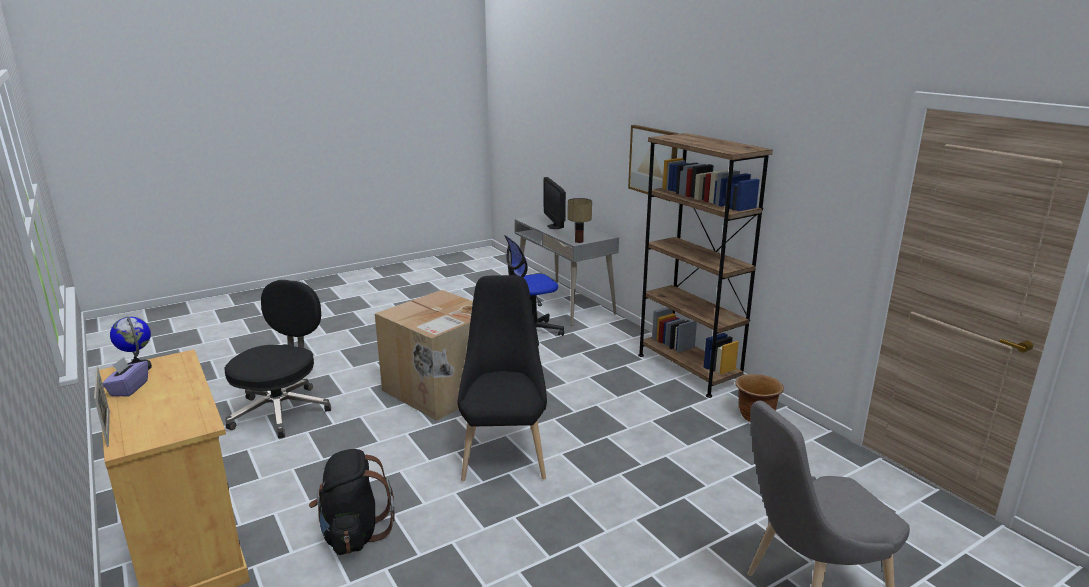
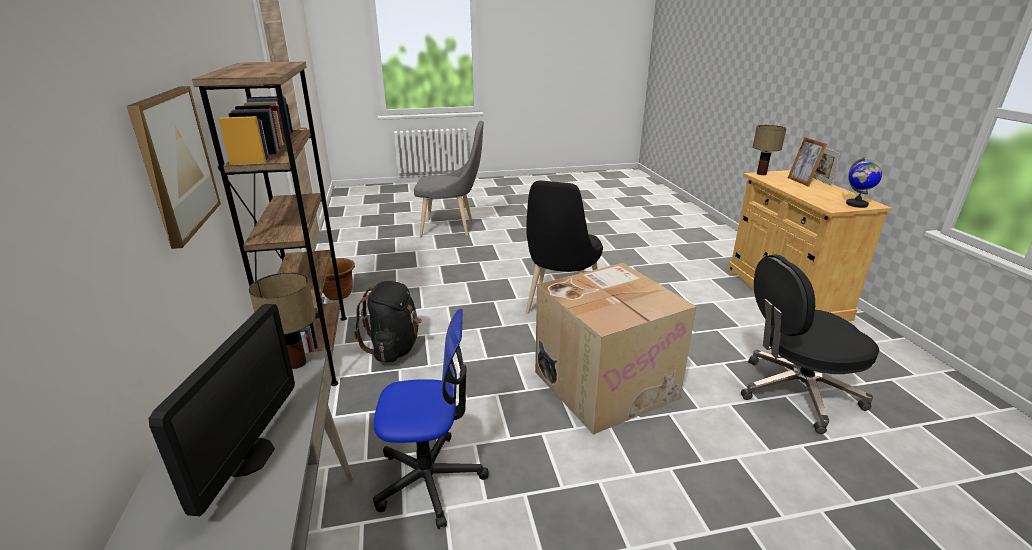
camera: 160 degrees left, 5 degrees up
(128, 388) = (839, 194): purple tissue box -> none
(148, 413) = (801, 182): none -> picture frame
(195, 429) = (761, 173): none -> table lamp
(282, 411) = (795, 392): black office chair -> black office chair turned 45 degrees clockwise
(353, 533) = (673, 280): black backpack -> black backpack (394, 348)

